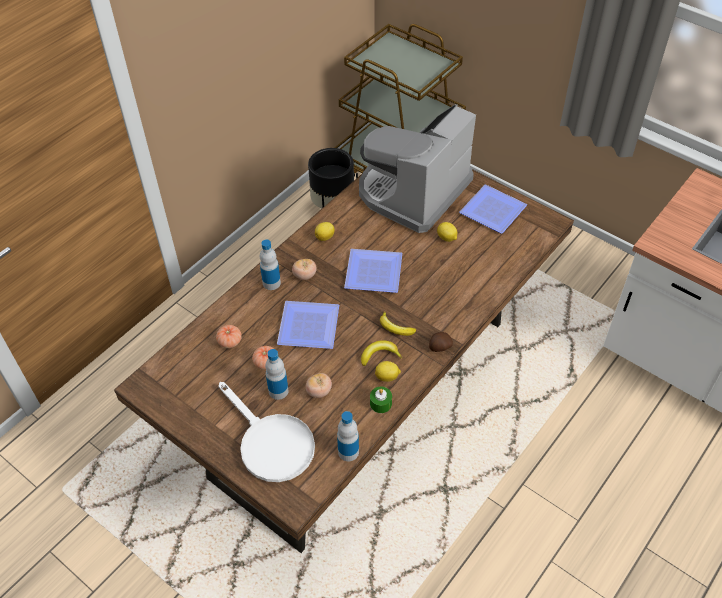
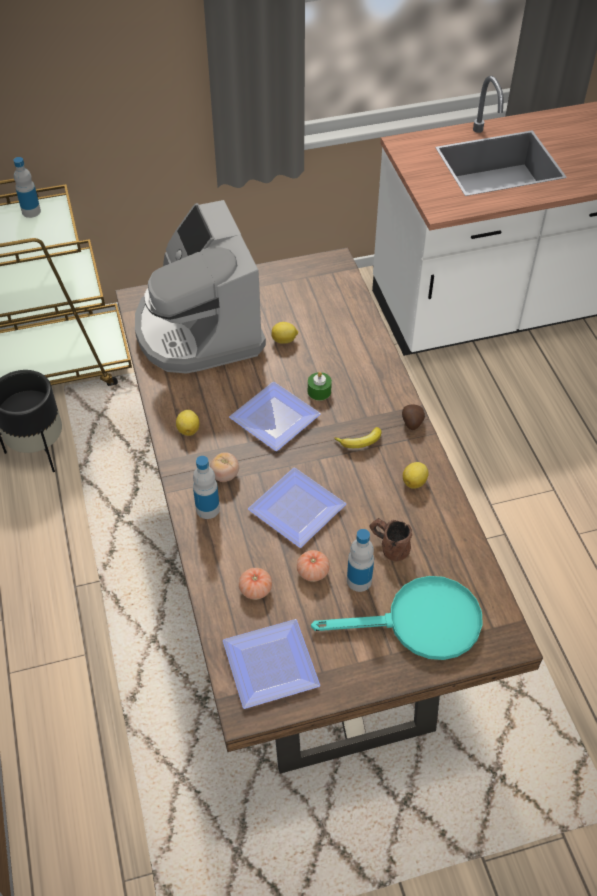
camera: 55 degrees left, 0 degrees up
(270, 443) = (420, 623): white frying pan -> turquoise frying pan
(319, 391) = (388, 546): tomato -> brown mug
(348, 452) = (479, 562): bottle -> bottle (31, 211)
(379, 355) = (383, 473): banana -> none
(380, 403) = (442, 505): green candle -> green candle (319, 391)
(495, 211) = (284, 288): plate -> plate (272, 662)

